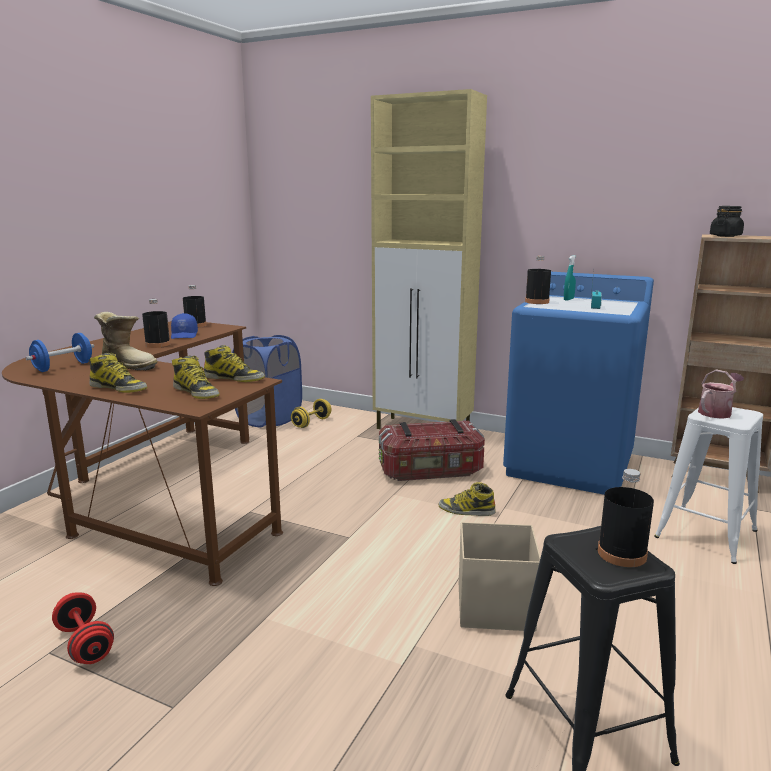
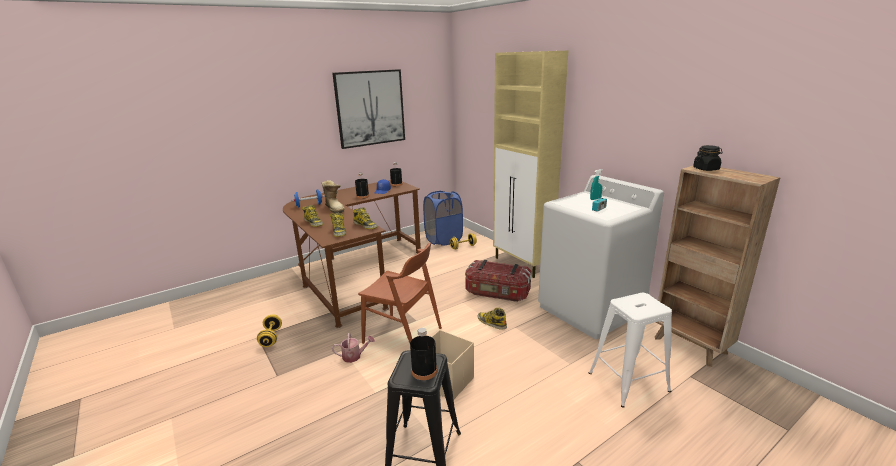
camera: 30 degrees right, 5 degrees up
(85, 644) = (271, 338): red dumbbell -> yellow dumbbell
(135, 188) = (370, 108): none -> picture
(351, 563) = (403, 335): none -> brown chair
(537, 302) = (568, 199): black bottle -> none
(570, 465) = (590, 310): blue washing machine -> white washing machine
(717, 412) = (635, 302): watering can -> watering can (354, 356)

